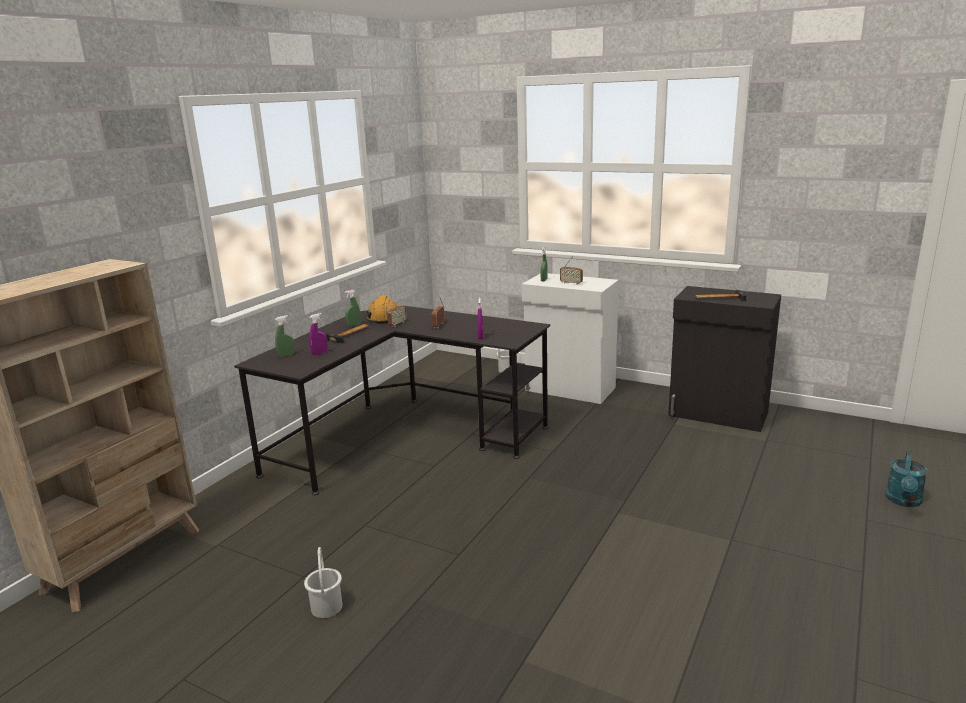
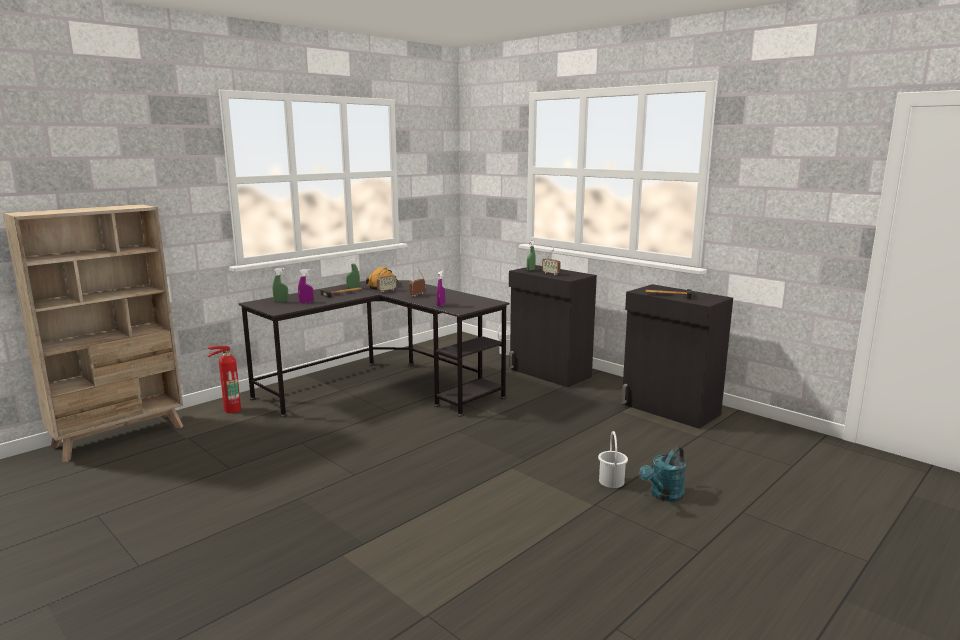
camera: 15 degrees right, 5 degrees down
(243, 496) = (230, 410): none -> fire extinguisher
(326, 607) = (228, 491): white bucket -> white bucket (611, 481)
(570, 389) = (549, 373): white cabinet -> black cabinet
(903, 501) = (795, 504): turquoise watering can -> turquoise watering can (663, 496)

